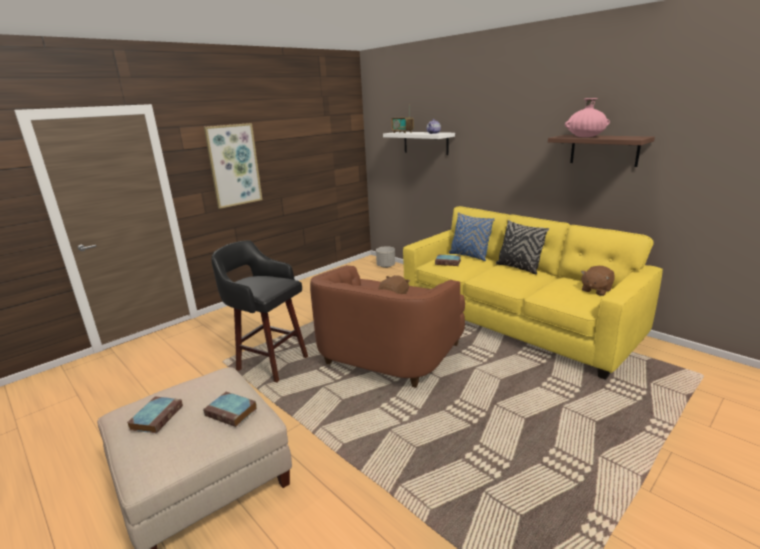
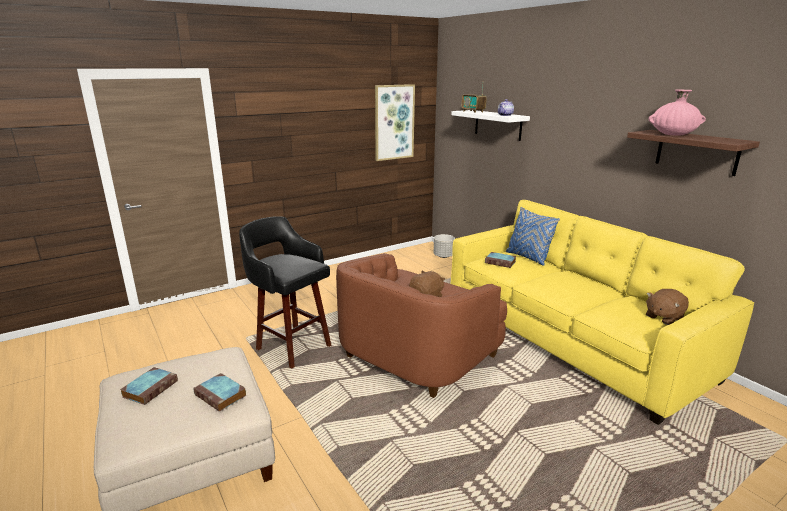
camera: 10 degrees right, 0 degrees up
(234, 165) = (287, 135): picture -> picture (394, 122)
(518, 268) = (580, 278): black pillow -> none

